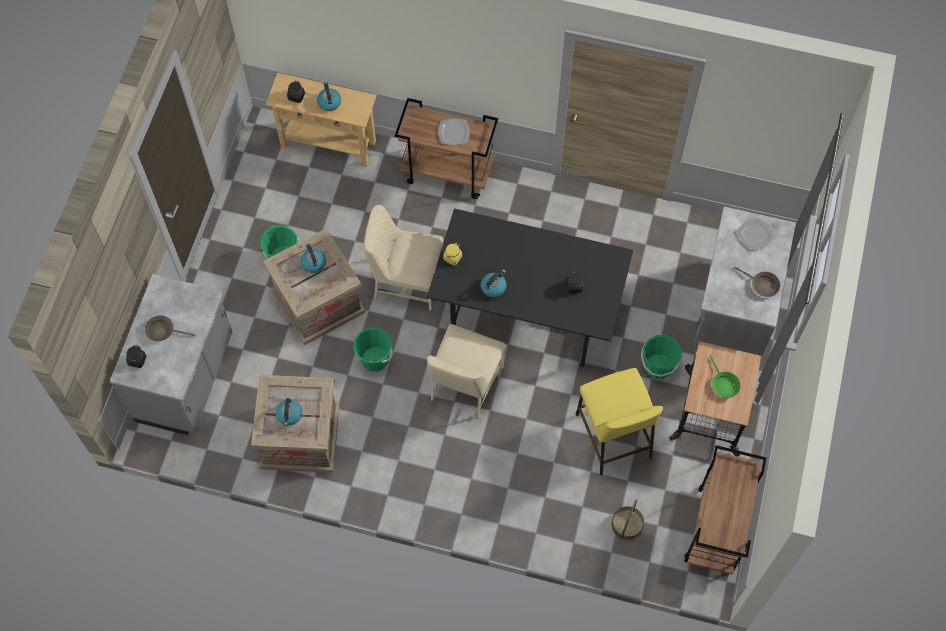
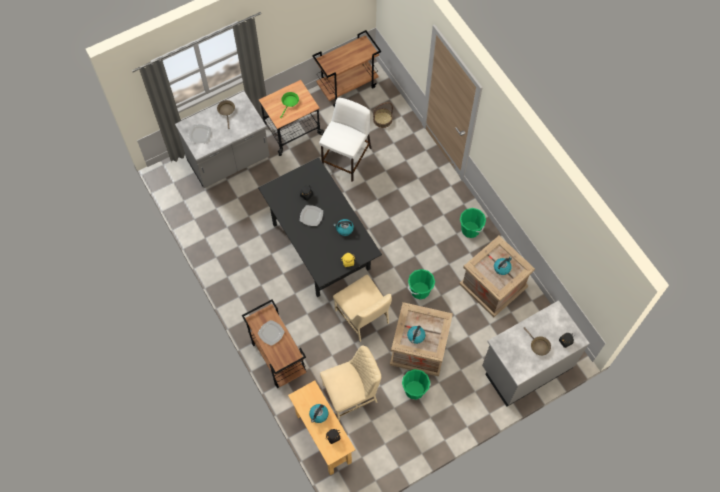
camera: 135 degrees left, 0 degrees up
(465, 384) = (388, 239): beige chair -> beige chair (351, 394)
(543, 270) = (311, 216): none -> plate
(612, 435) = (346, 158): yellow stool -> white stool
(658, 366) = (291, 168): green bucket -> green bucket (470, 230)

